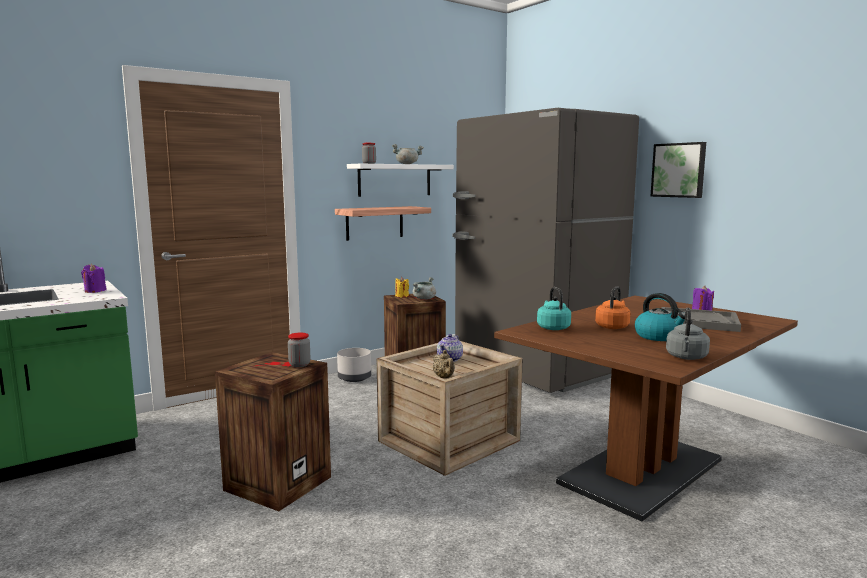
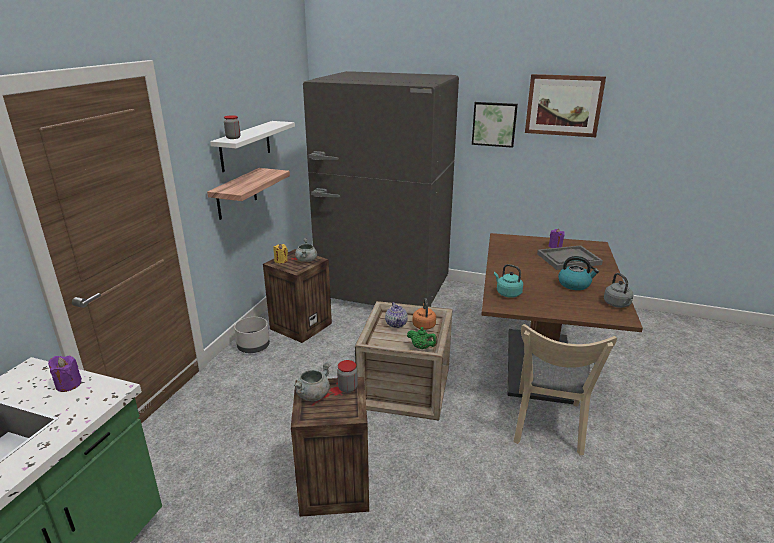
camera: 35 degrees left, 15 degrees up
(407, 164) = (259, 129): grey cooking pot -> grey cooking pot (313, 394)
(444, 377) = (422, 347): beige teapot -> green teapot
(567, 526) = (547, 427): none -> beige chair
(612, 326) = (536, 280): orange kettle -> orange kettle (424, 325)
(765, 138) = (563, 105): none -> picture

